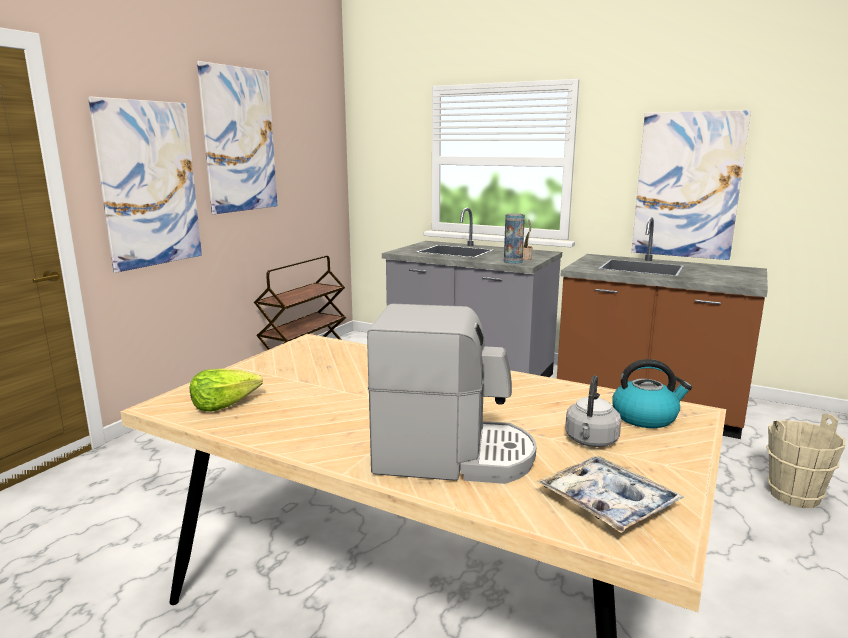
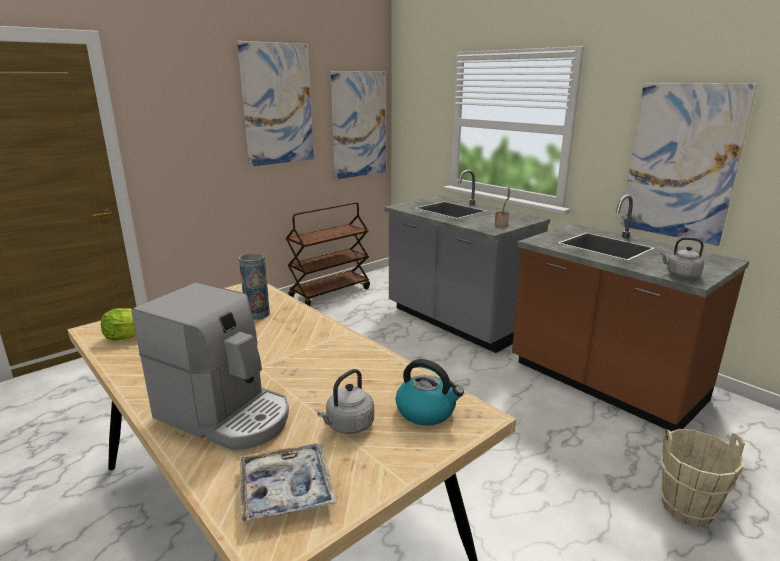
camera: 20 degrees right, 5 degrees up
(150, 184) = (192, 143): picture -> picture (359, 125)
(513, 262) = (485, 227): vase -> vase (257, 314)
(733, 282) = (680, 275): none -> grey kettle

